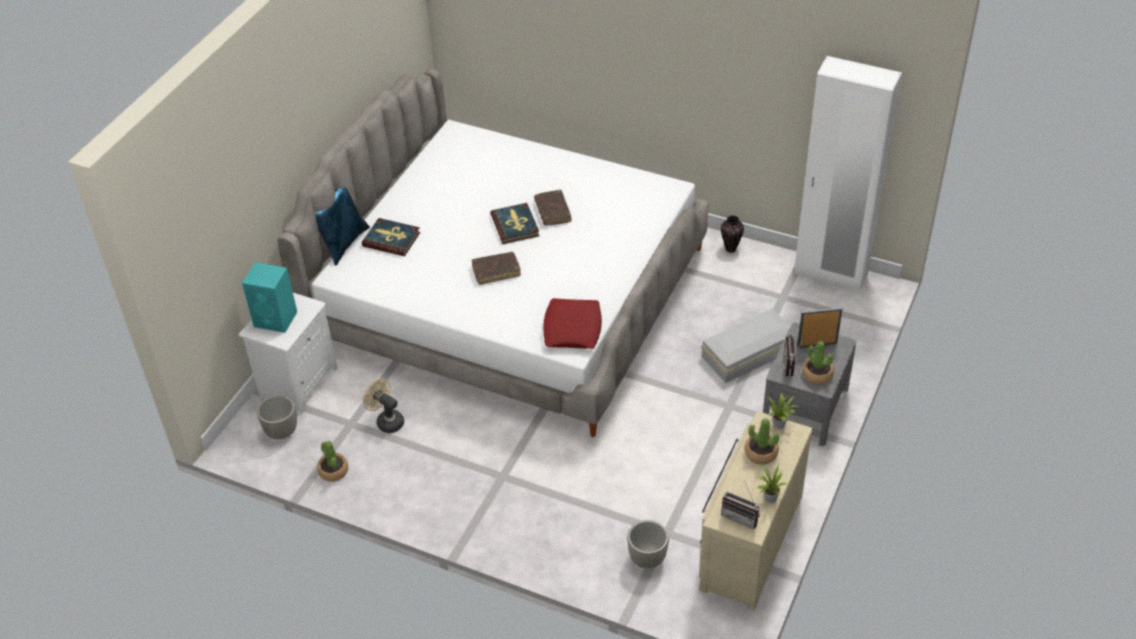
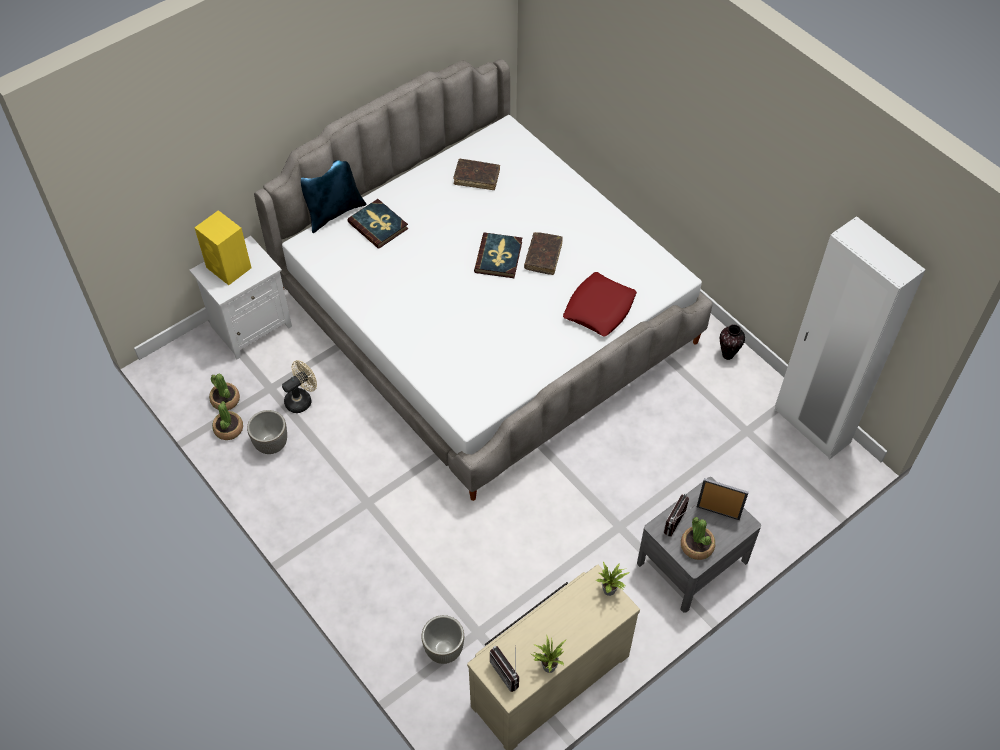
camera: 25 degrees right, 10 degrees up
(276, 319) = (229, 268): turquoise speaker -> yellow speaker
(281, 432) = (209, 370): planter -> planter (271, 444)
(386, 421) = (302, 399): beige fan -> beige fan turned 75 degrees clockwise
(496, 271) = (450, 300): brown book -> brown book (476, 178)
(572, 328) = (482, 393): red pillow -> red pillow (599, 308)
(750, 353) = (675, 479): white storage box -> none
(761, 453) = (571, 613): potted plant -> potted plant (225, 400)

